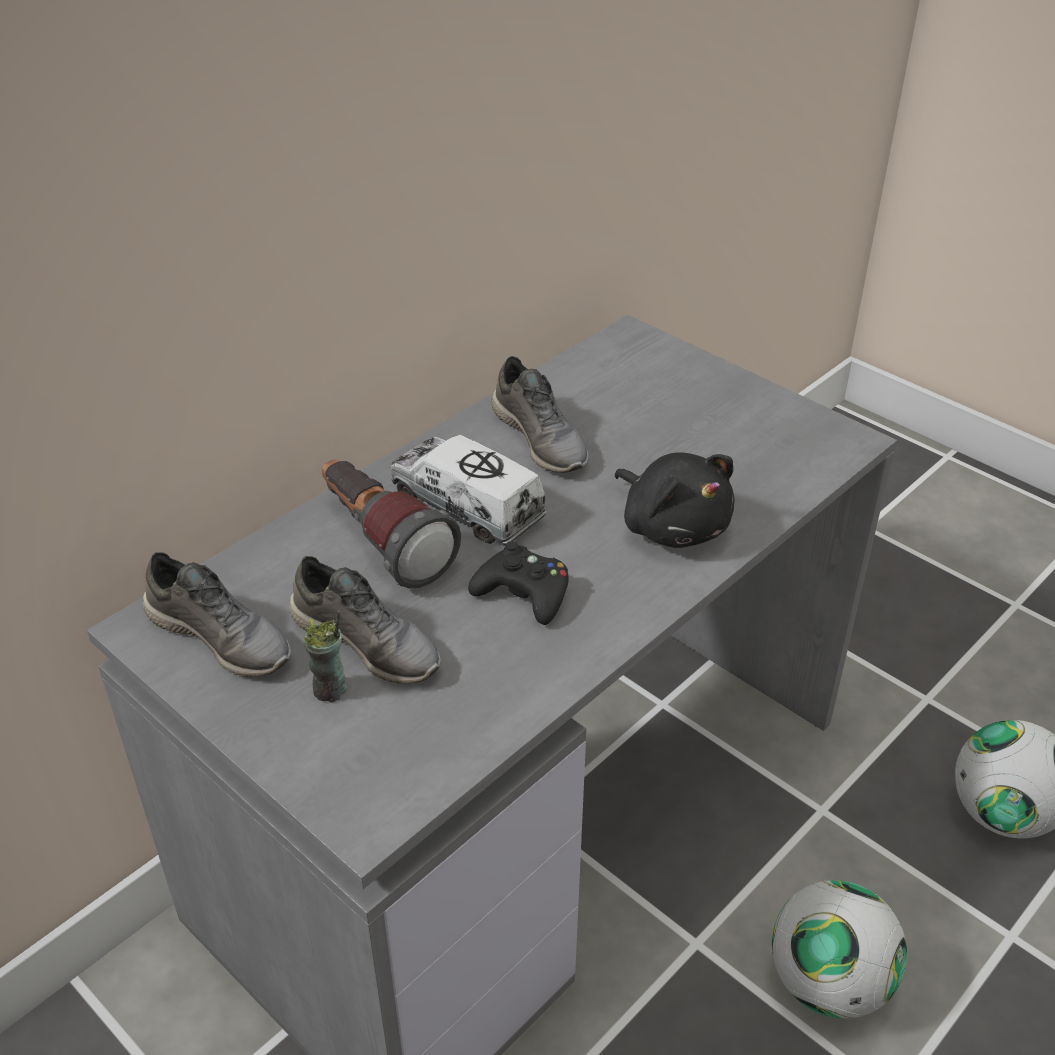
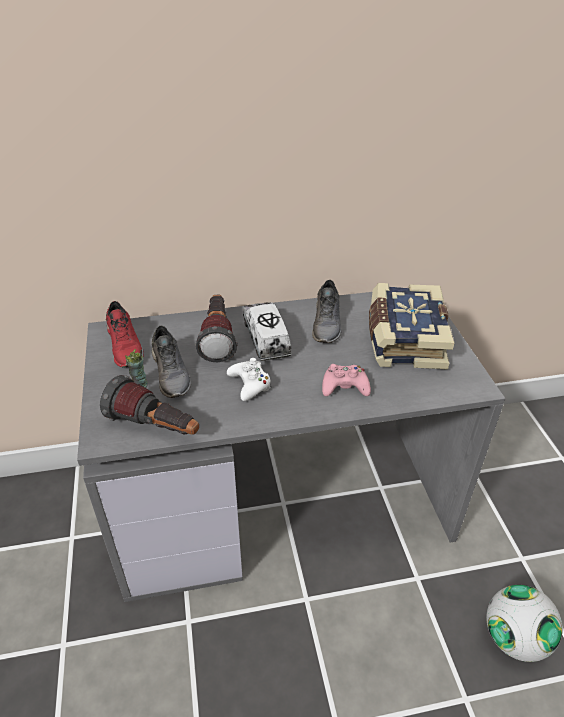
camera: 35 degrees right, 0 degrees up
(222, 636) = (126, 346): grey shoe -> red shoe
(443, 745) = (155, 427): none -> flashlight
(524, 593) = (250, 384): black game controller -> white game controller
(673, 526) = (345, 386): black plush toy -> pink game controller
(681, 413) = (404, 339): none -> book
(828, 982) = (351, 656): football -> none

